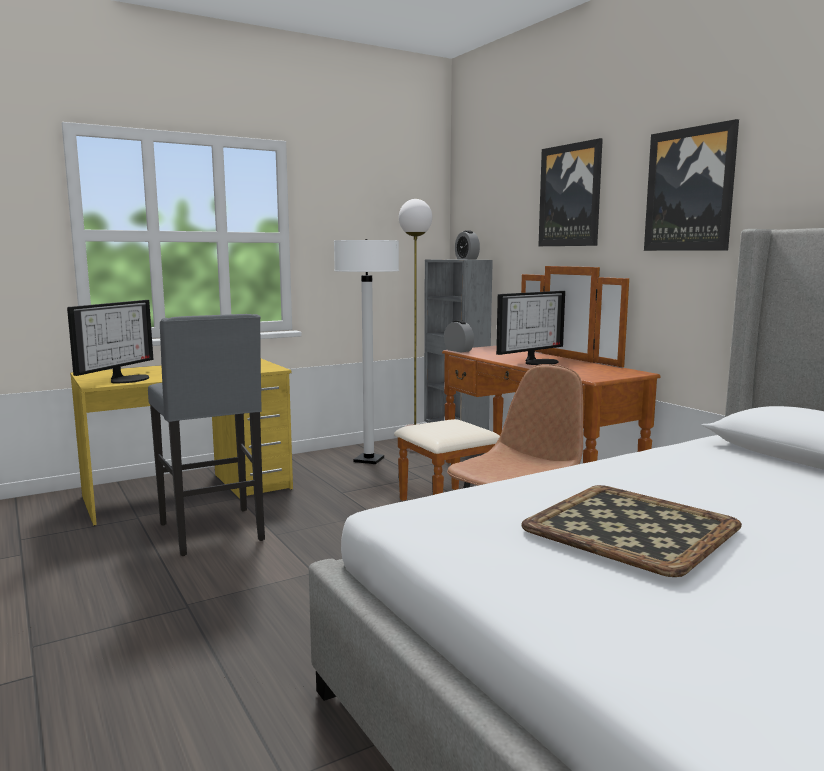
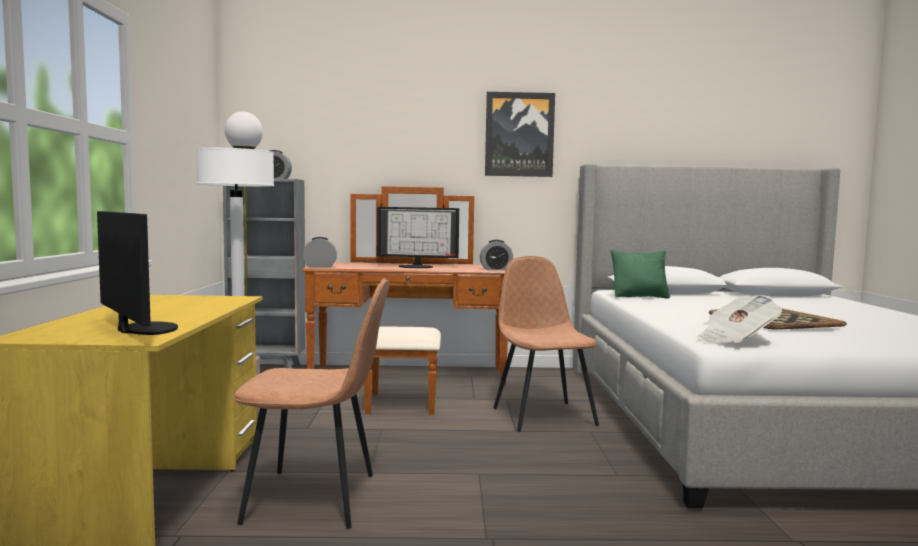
camera: 60 degrees left, 5 degrees down
(214, 532) = (315, 498): grey stool -> brown chair
(425, 518) = (735, 340): none -> newspaper
(538, 362) = (416, 266): monitor -> monitor turned 105 degrees clockwise
(570, 195) = (402, 128): picture -> none
(591, 377) = (496, 269): none -> alarm clock
(710, 452) = (640, 297): none -> green pillow

